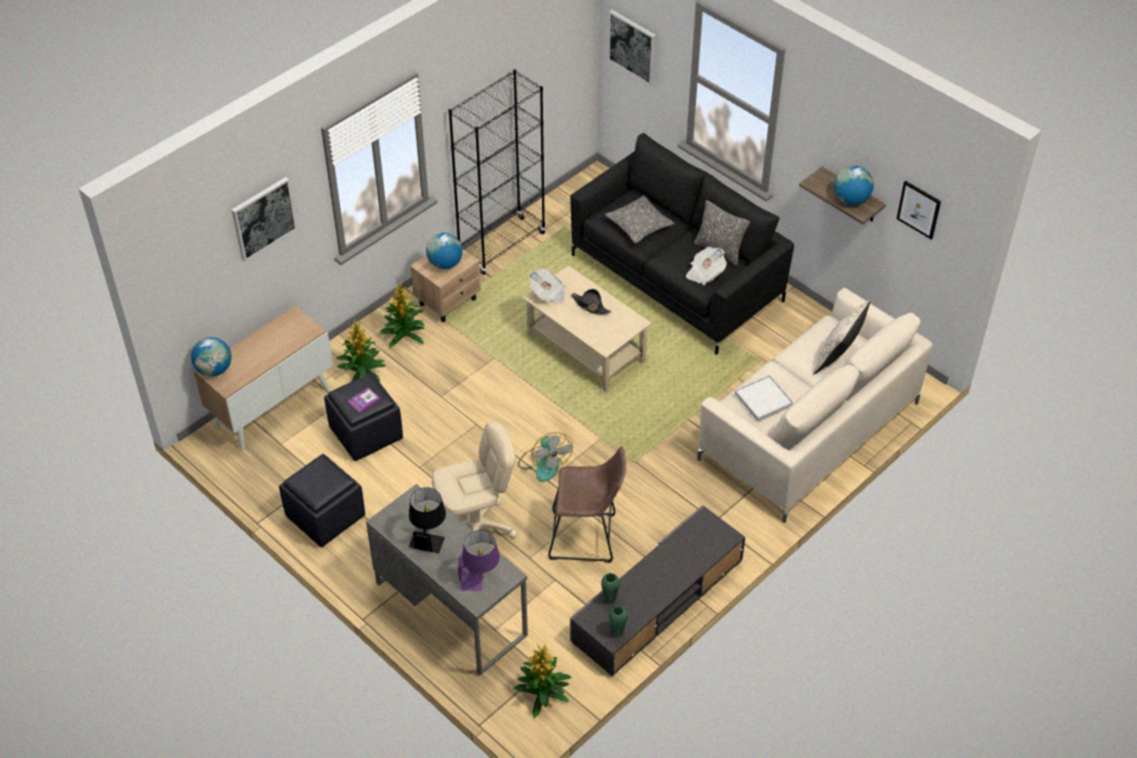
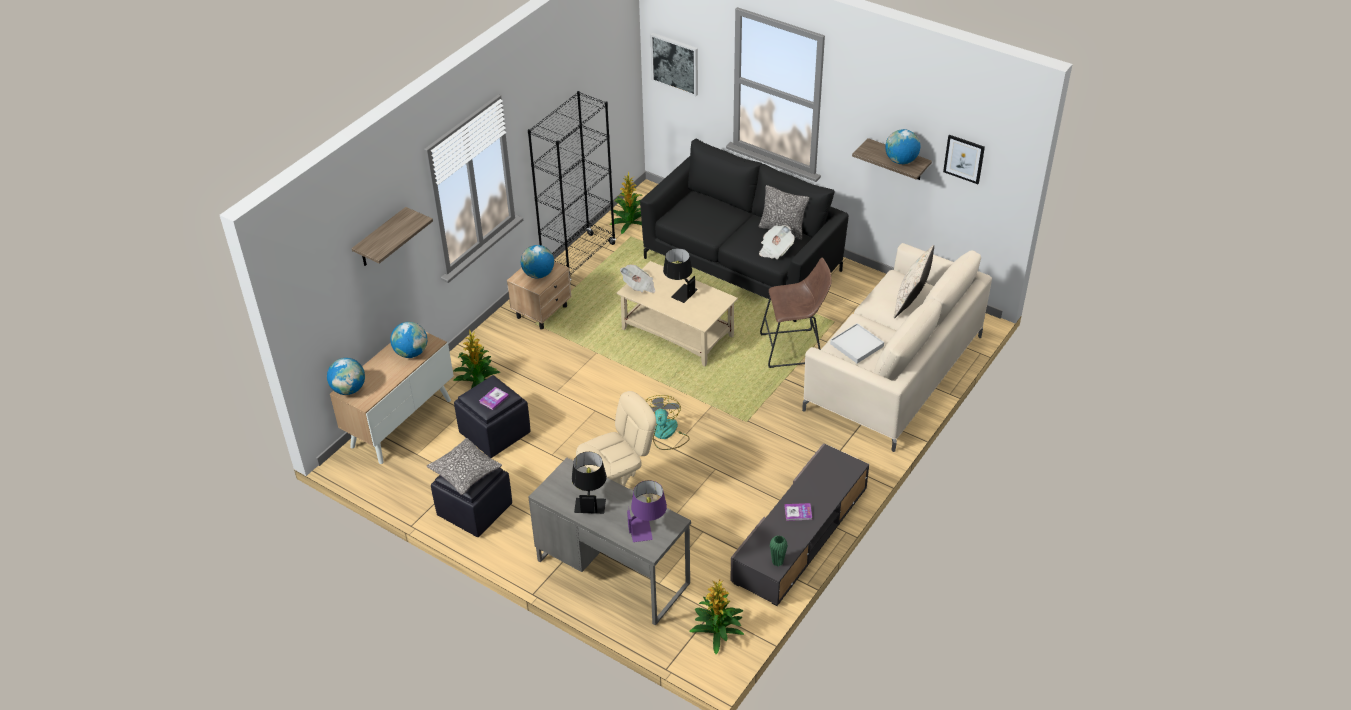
camera: 10 degrees left, 5 degrees down
(263, 218) = (381, 238): picture -> shelf
(287, 338) = (411, 353): none -> globe
(404, 333) = (508, 344): potted plant -> potted plant (629, 222)
(544, 463) = (666, 434): fan -> fan turned 150 degrees counterclockwise
(587, 537) = (722, 491): brown stool -> brown stool (794, 349)
(590, 306) = (679, 291): black hat -> black table lamp
(610, 599) = (763, 535): green vase -> none
(639, 225) = (706, 219): pillow -> pillow (465, 472)
(654, 579) = (798, 512): none -> book

